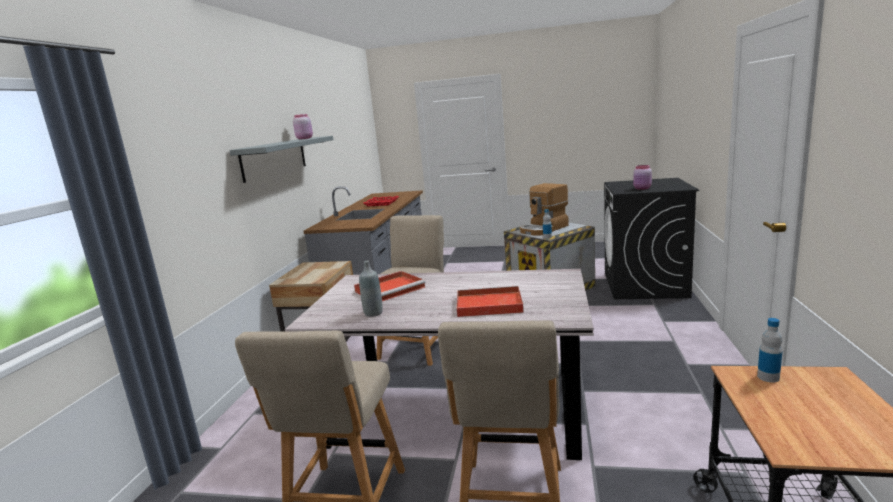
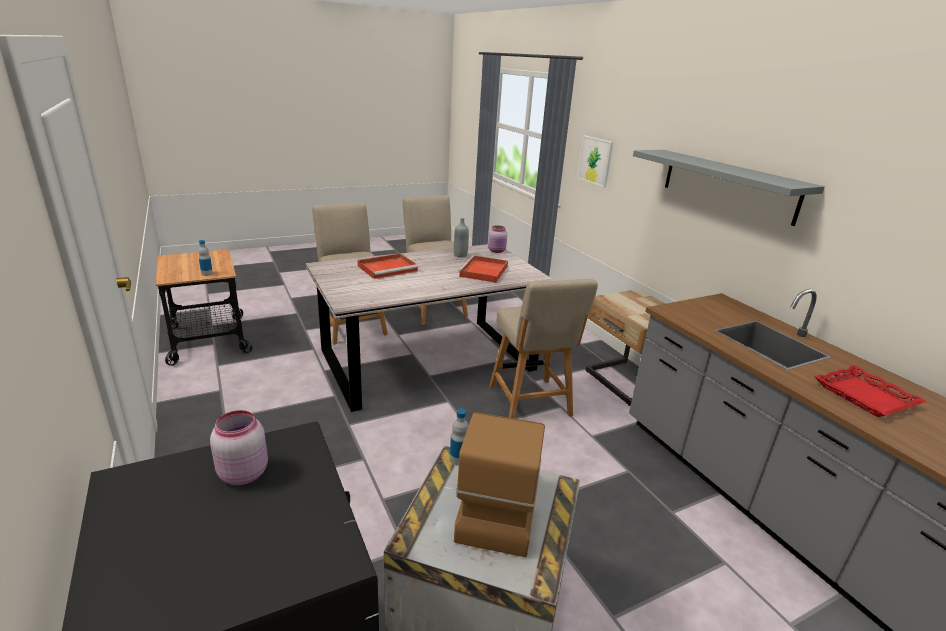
camera: 140 degrees right, 10 degrees up
(163, 198) = (595, 161): none -> picture
(304, 138) = (769, 177): pink jar -> pink jar (497, 251)

